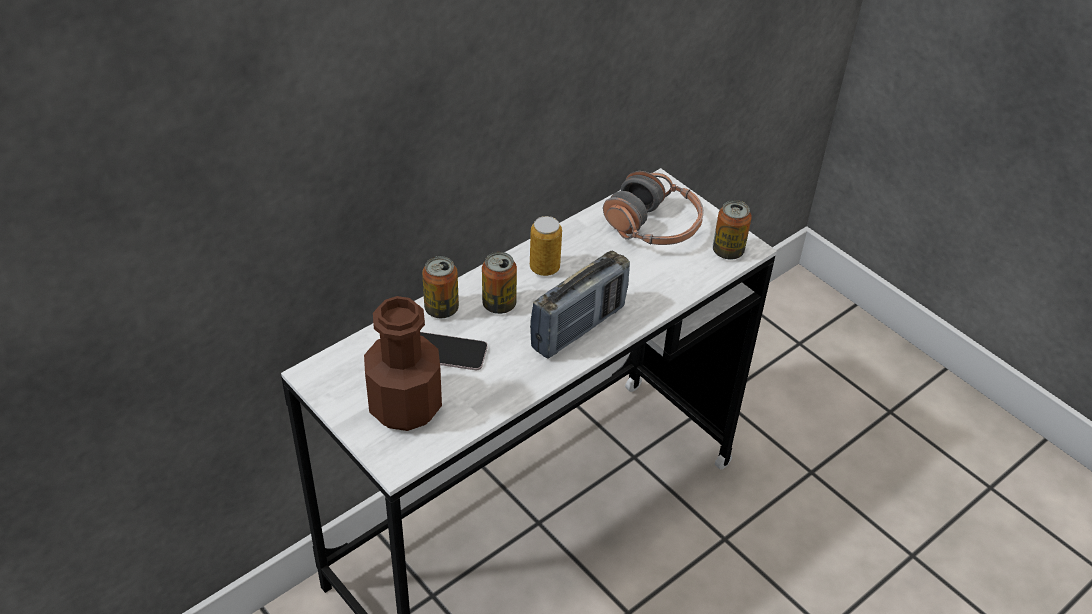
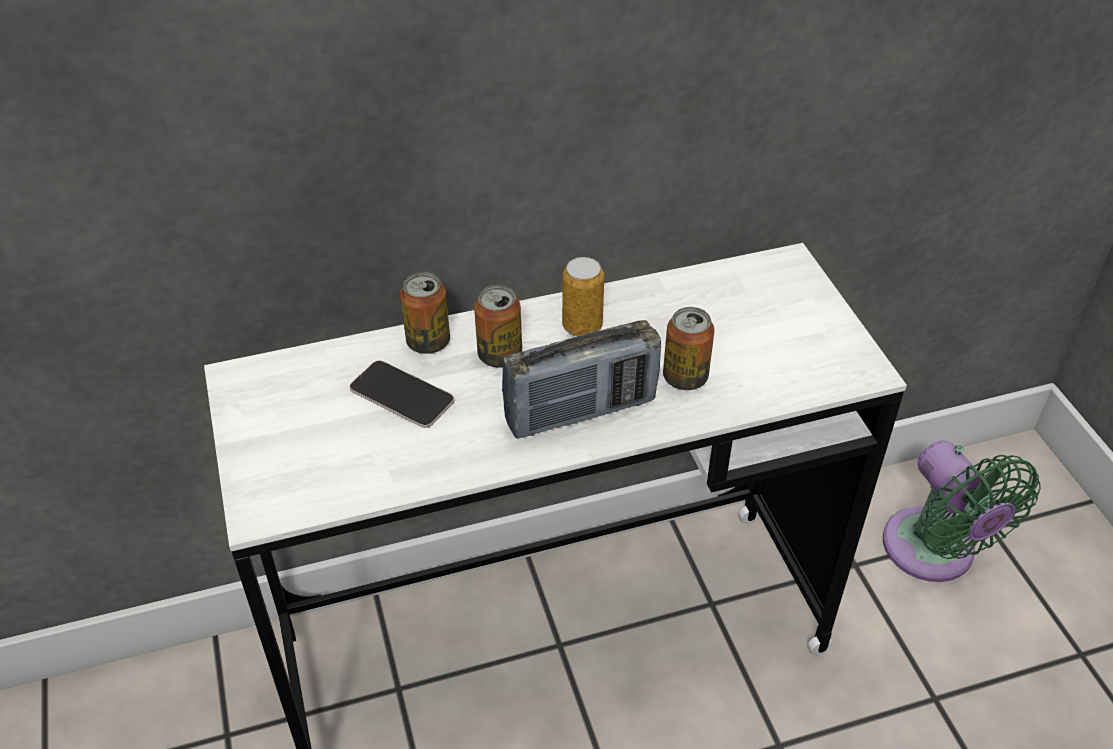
camera: 25 degrees right, 0 degrees up
(405, 406) = (313, 446): brown bottle -> none
(653, 226) = (751, 311): headphones -> none
(728, 251) = (836, 368): can -> can (685, 377)
(769, 372) = (934, 553): none -> green fan

